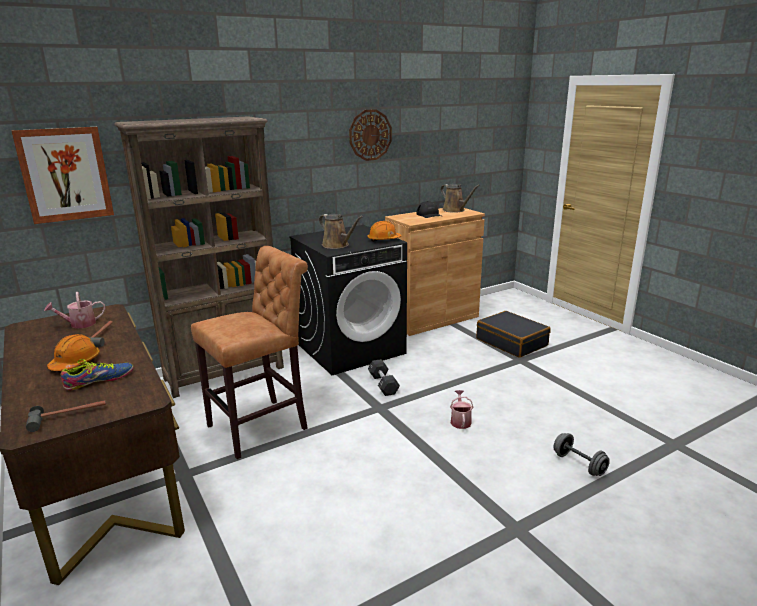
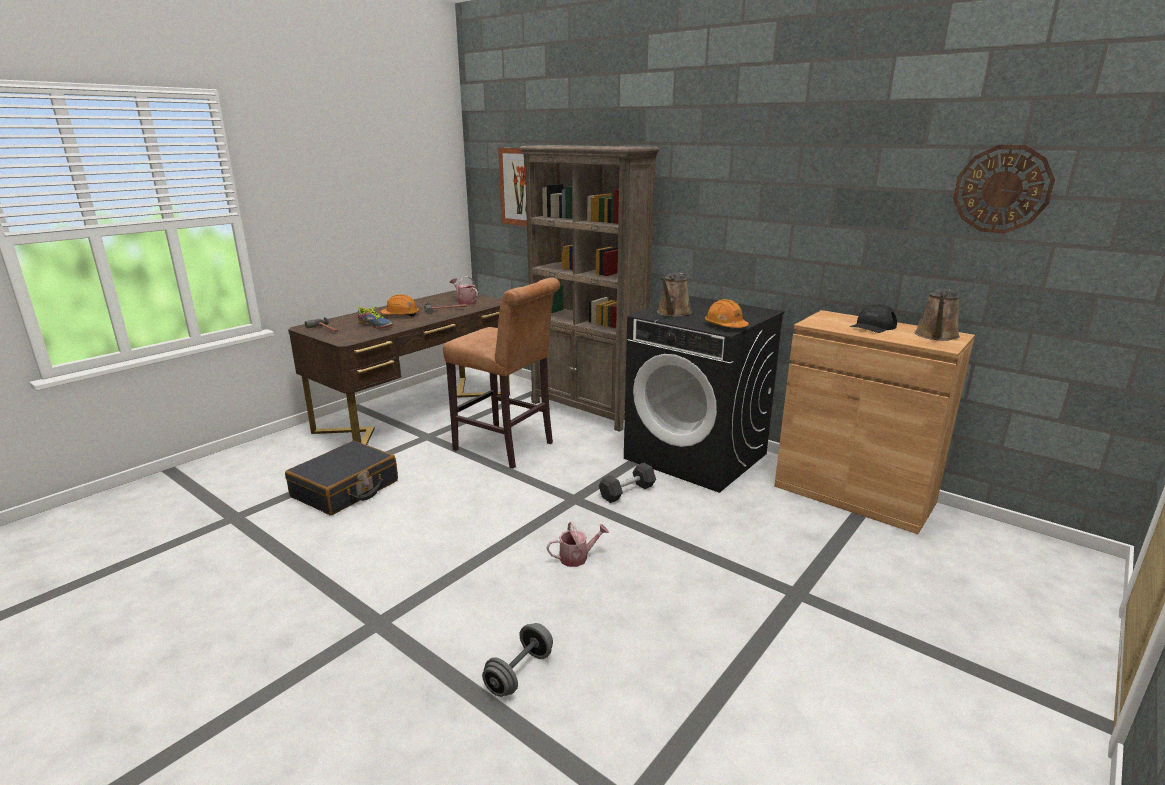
camera: 70 degrees right, 0 degrees up
(370, 135) = (816, 185): wall clock -> wall clock (1002, 189)
(512, 342) = (856, 579): black suitcase -> black suitcase (345, 489)

